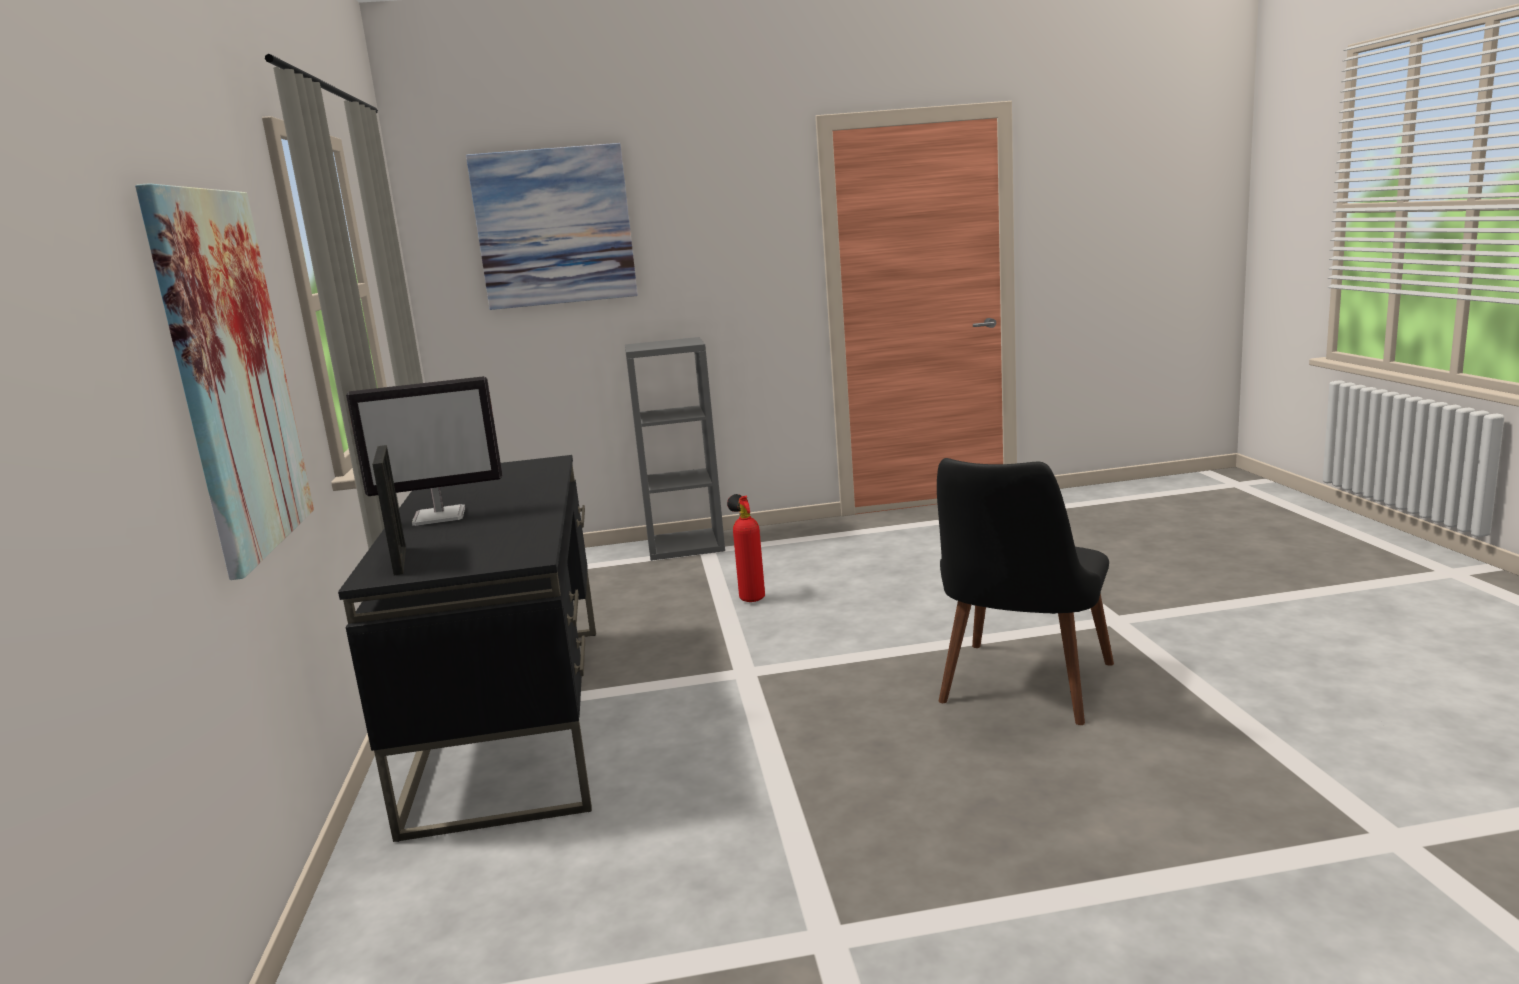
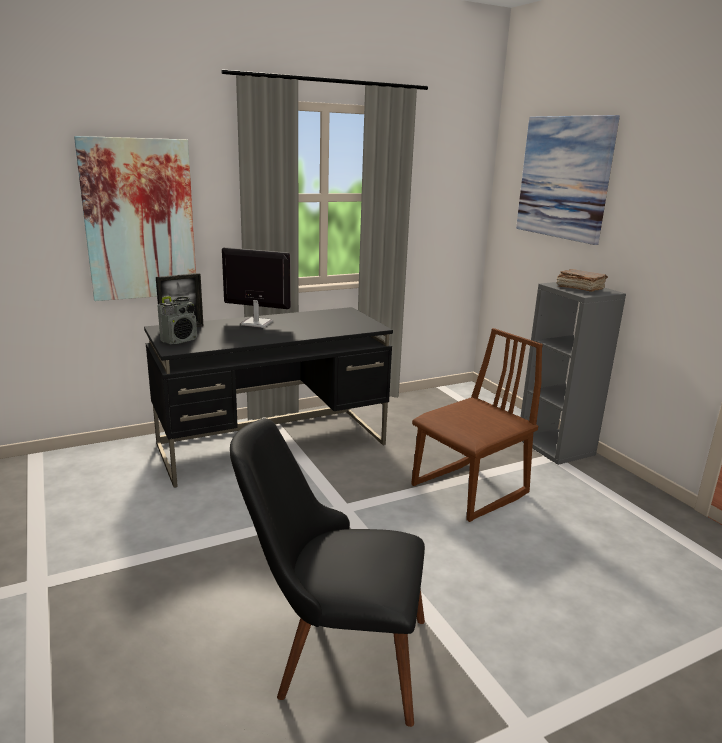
camera: 70 degrees right, 5 degrees up
(441, 516) = (256, 323): monitor -> monitor turned 135 degrees clockwise
(478, 557) = (179, 340): none -> radio
(665, 344) = (579, 288): none -> brown book
(750, 598) = (470, 490): fire extinguisher -> brown chair

